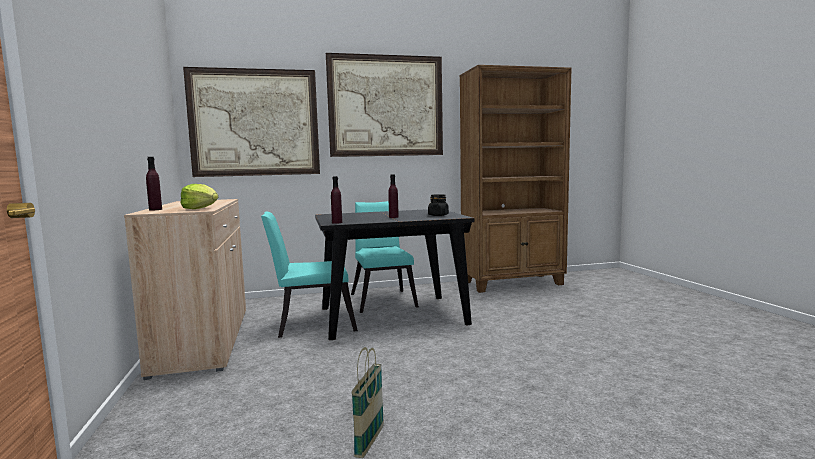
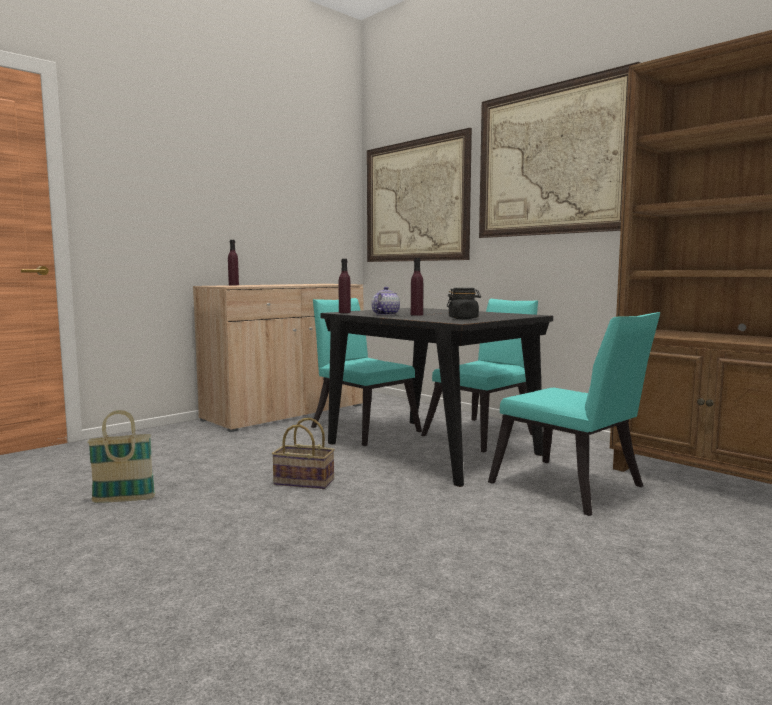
camera: 60 degrees right, 0 degrees up
(201, 208) = (244, 286): lettuce -> none
(378, 220) = (385, 314): none -> teapot
(412, 362) = (302, 482): none -> basket
(498, 305) = (572, 488): none -> turquoise chair

